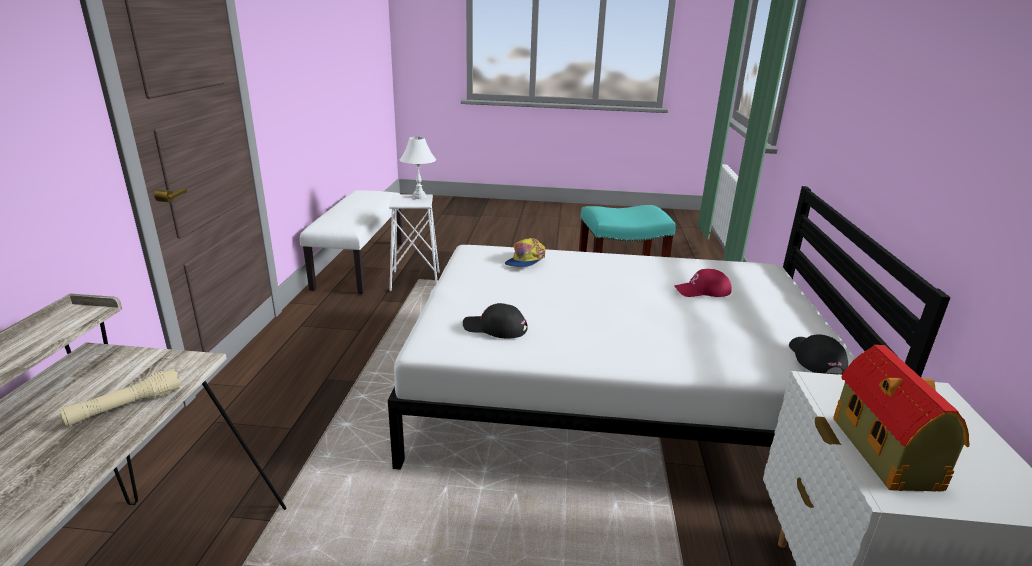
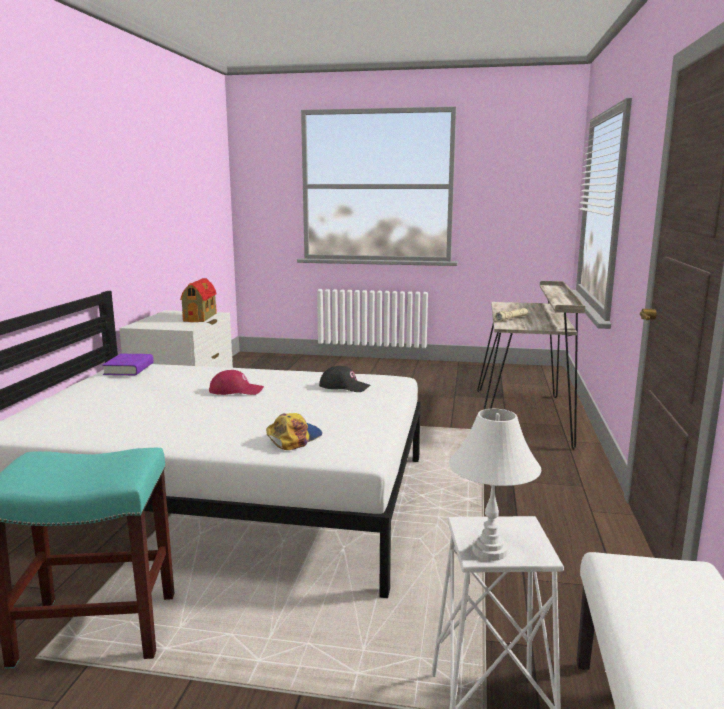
camera: 175 degrees left, 10 degrees down
(702, 291) = (126, 409): red cap -> red cap (236, 390)
(815, 359) = (129, 369): black cap -> purple book

